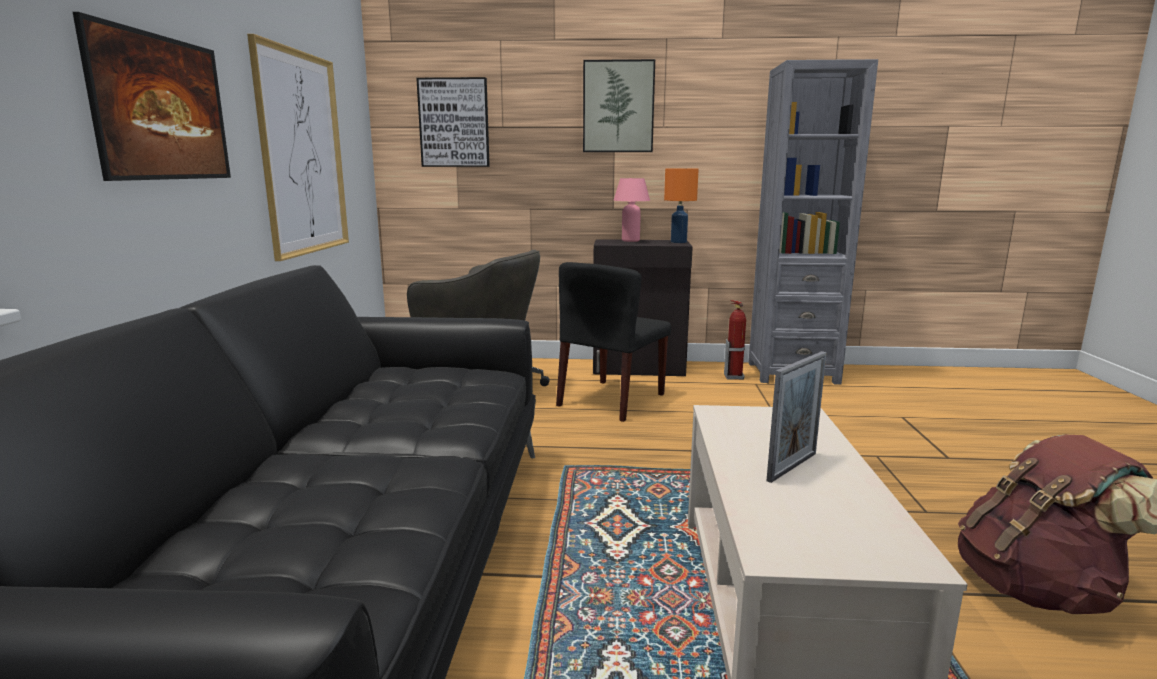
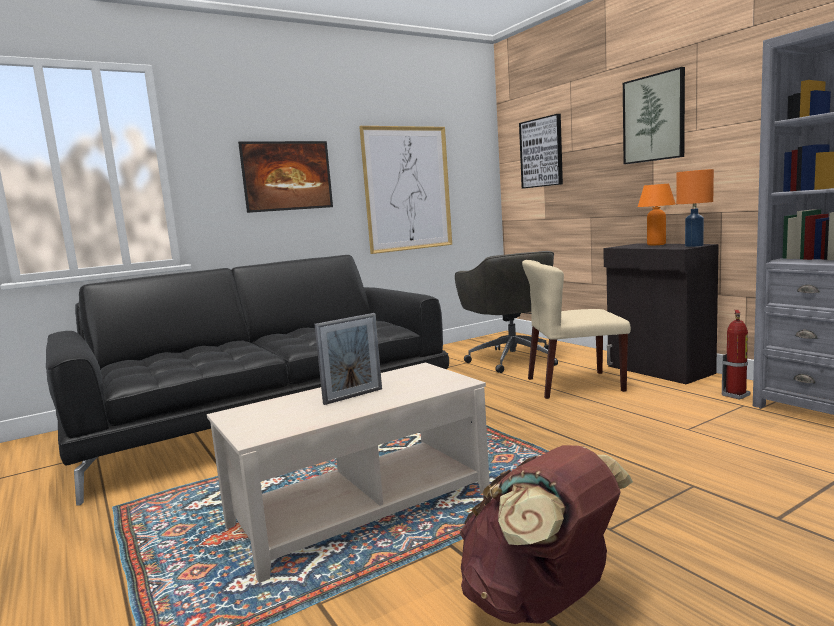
camera: 55 degrees right, 5 degrees down
(611, 400) = (574, 385): black chair -> beige chair
(630, 240) = (656, 244): pink table lamp -> orange table lamp
(792, 467) = (353, 396): picture frame -> picture frame turned 45 degrees counterclockwise

